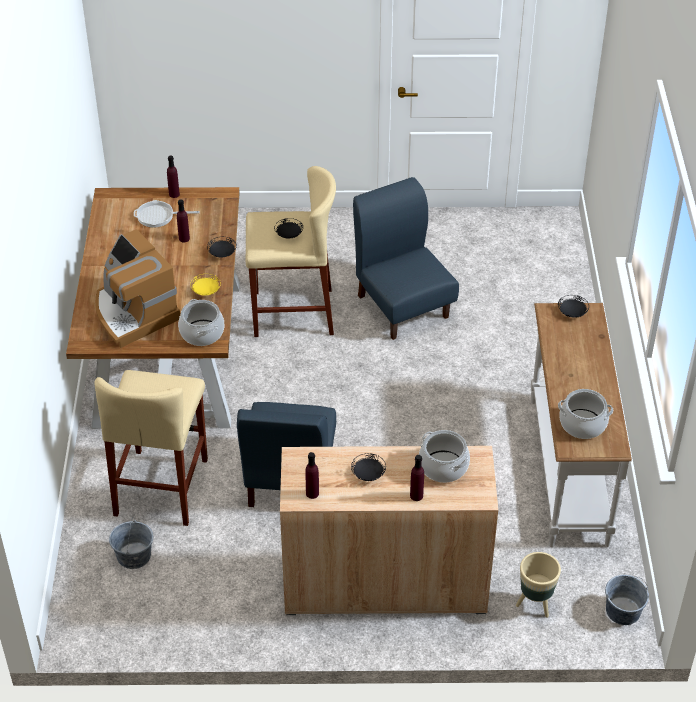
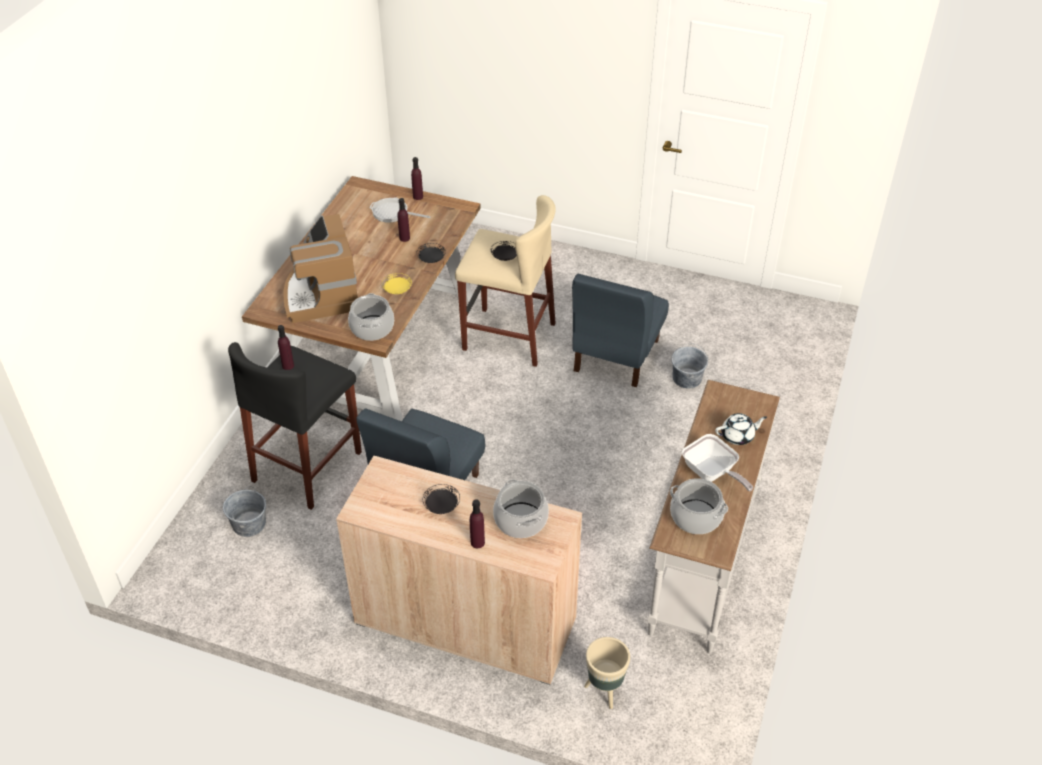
camera: 20 degrees right, 0 degrees up
(161, 487) = (307, 466): beige stool -> black stool
(312, 493) = (376, 510): purple bottle -> purple bottle (288, 366)
(403, 305) = (615, 355): blue chair -> blue chair turned 150 degrees counterclockwise
(572, 313) = (741, 399): black plate -> none
(578, 384) = (711, 474): none -> frying pan
(584, 346) = (738, 436): none -> white teapot
(622, 611) = (693, 727): grey bucket -> grey bucket (686, 378)

